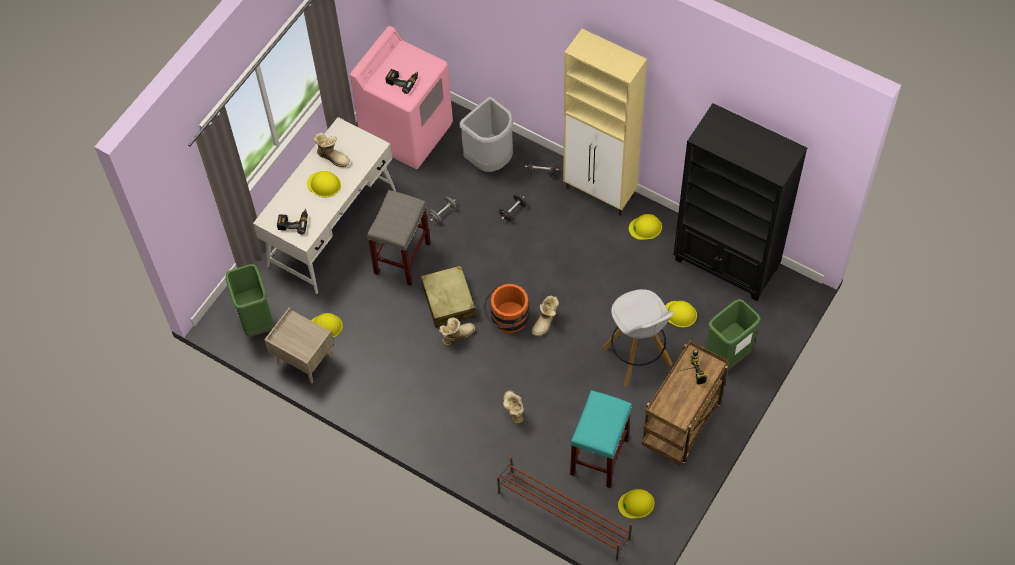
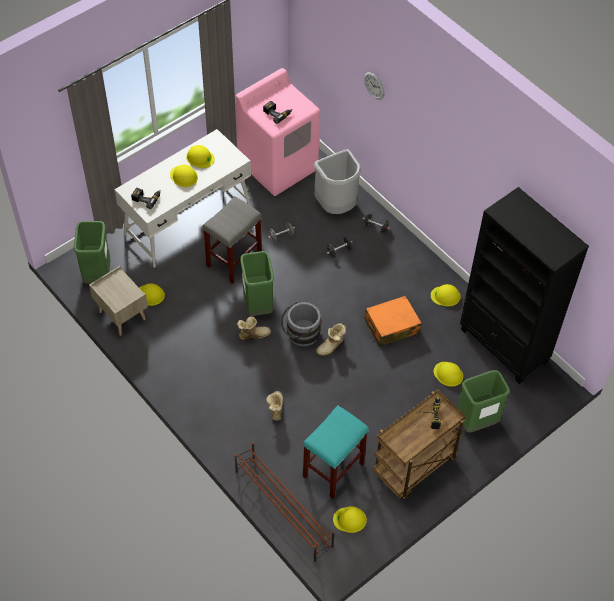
camera: 15 degrees right, 5 degrees down
(333, 157) = (200, 157): boot -> yellow hard hat
(448, 301) = (258, 305): beige suitcase -> green trash can
(507, 319) = (300, 334): orange bucket -> grey bucket
(510, 25) = (374, 85): none -> wall clock
(600, 193) = (418, 258): beige cabinet -> none
(601, 279) = (391, 326): none -> orange suitcase
(638, 357) = (398, 398): white stool -> none

